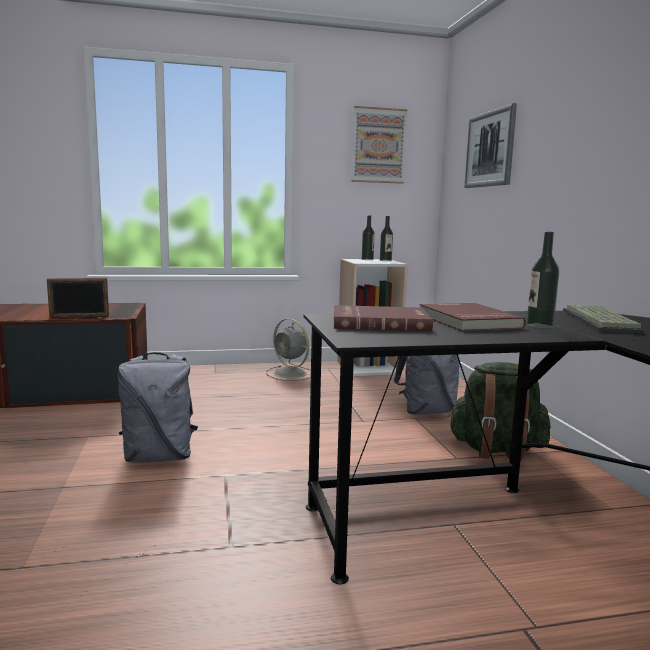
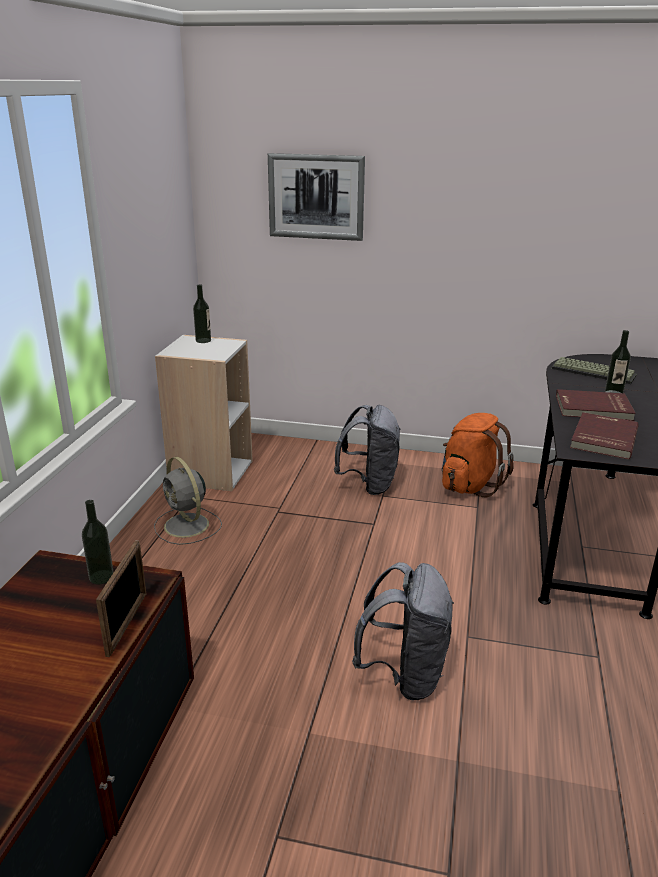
camera: 65 degrees left, 15 degrees up
(291, 374) = (187, 526): grey fan -> grey fan turned 75 degrees clockwise
(367, 259) = (182, 346): bottle -> bottle (101, 577)
(378, 145) = (155, 189): picture -> none
(496, 450) = (470, 485): green backpack -> orange backpack

